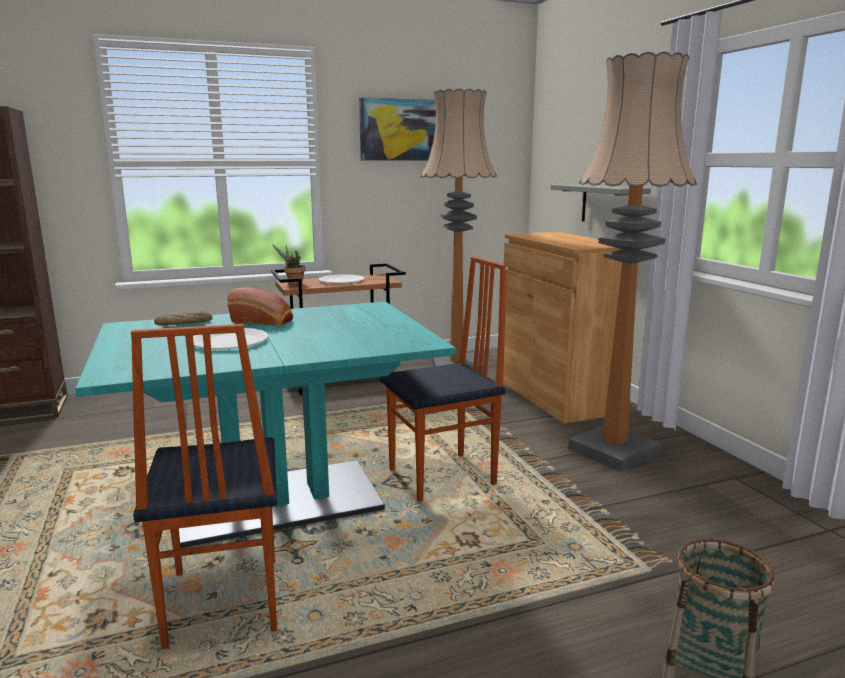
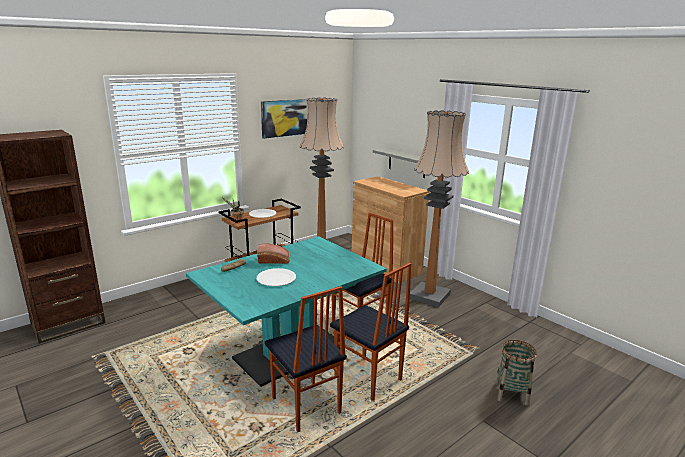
camera: 20 degrees left, 5 degrees up
(382, 577) = (367, 379): none -> chair

